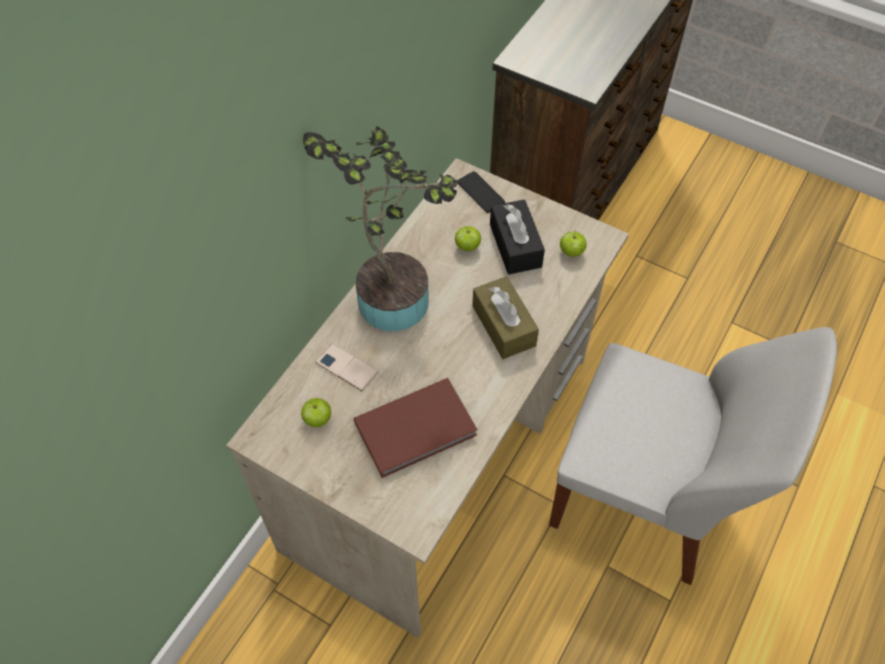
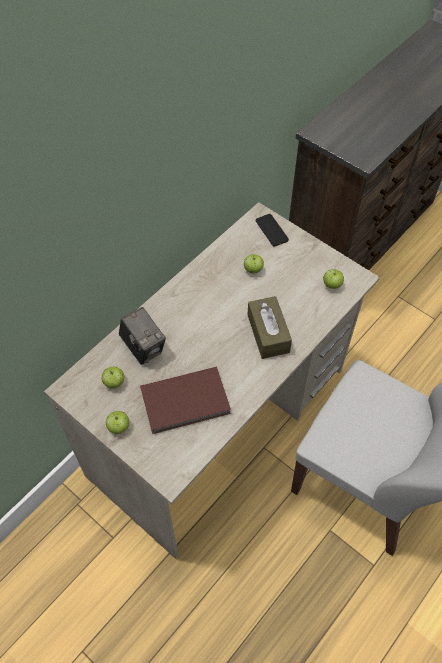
camera: 10 degrees right, 0 degrees up
(336, 476) = (119, 427): none -> apple
(346, 367) = (143, 347): phone -> camera
(392, 294) = (189, 297): potted plant -> none
(515, 245) = (289, 274): black tissue box -> none

